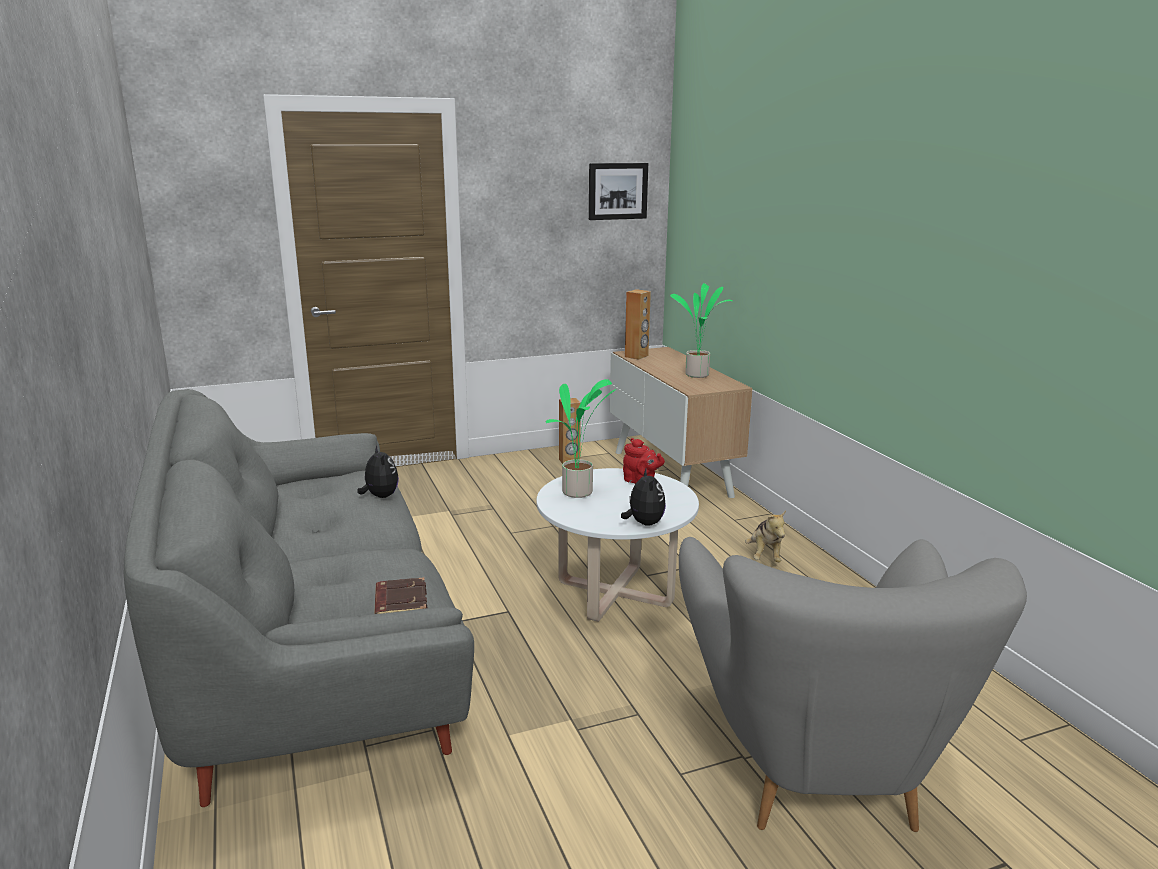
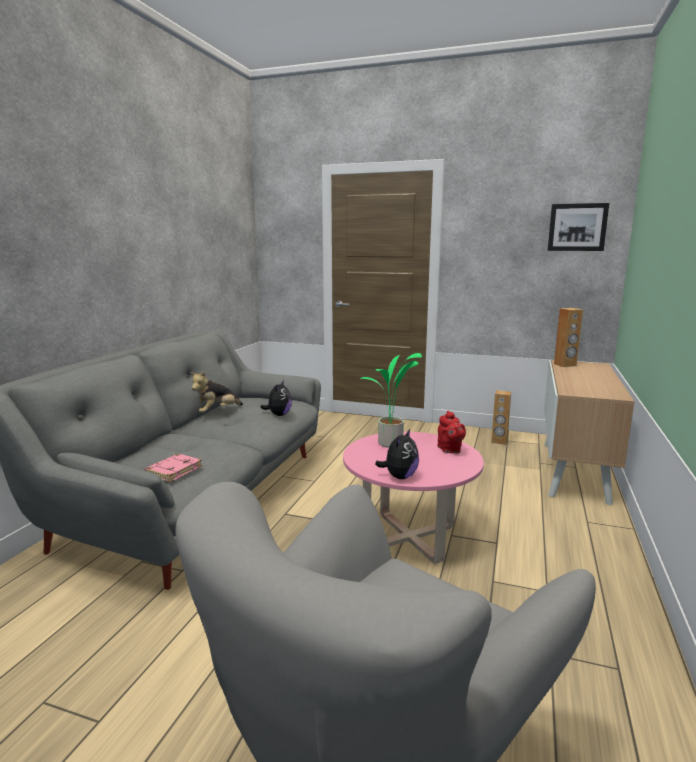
camera: 40 degrees right, 5 degrees down
(400, 604) = (174, 471): brown book -> pink book
(615, 593) = (409, 537): white coffee table -> pink coffee table
(698, 375) = (597, 384): potted plant -> none
(764, 556) = (579, 560): plush toy -> plush toy (216, 412)

